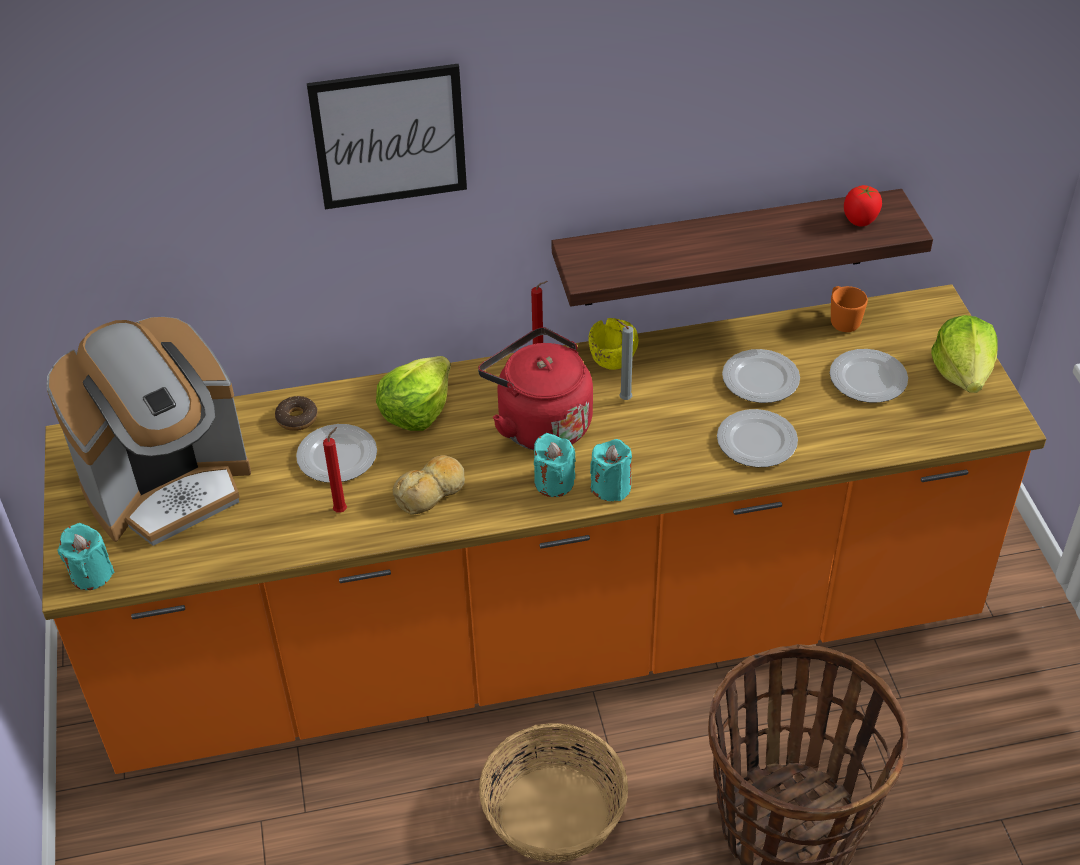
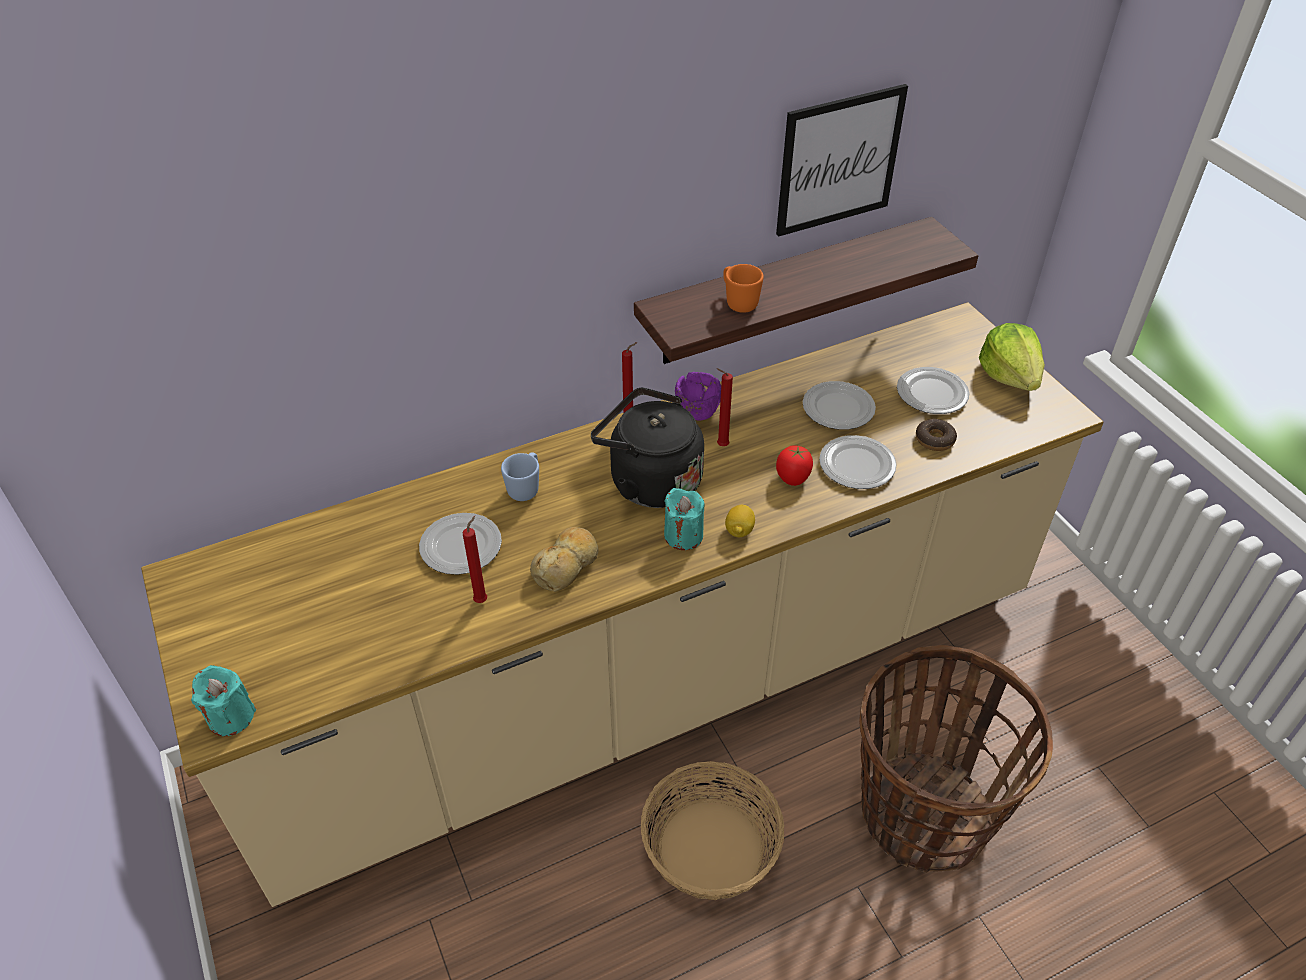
camera: 15 degrees left, 0 degrees up
(169, 486) = (292, 607): coffee machine -> none
(297, 418) = (408, 515): donut -> donut (934, 439)
(389, 136) = (477, 209): picture -> picture (839, 160)
(416, 410) = (526, 488): lettuce -> blue mug
(539, 423) = (650, 481): red kettle -> black kettle
(545, 638) = (653, 681): orange counter -> beige counter
(611, 487) = (739, 530): turquoise candle -> lemon
(612, 360) = (697, 411): yellow bowl -> purple bowl
(623, 399) = (720, 446): grey candle -> red candle
(842, 320) = (888, 346): orange mug -> orange mug (738, 302)
(860, 220) = (908, 247): tomato -> tomato (793, 478)

